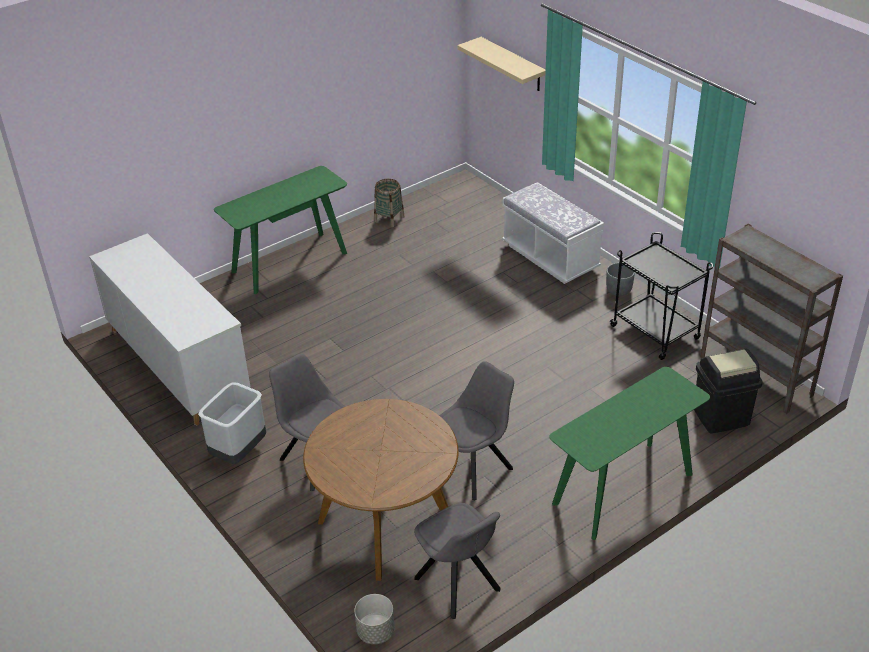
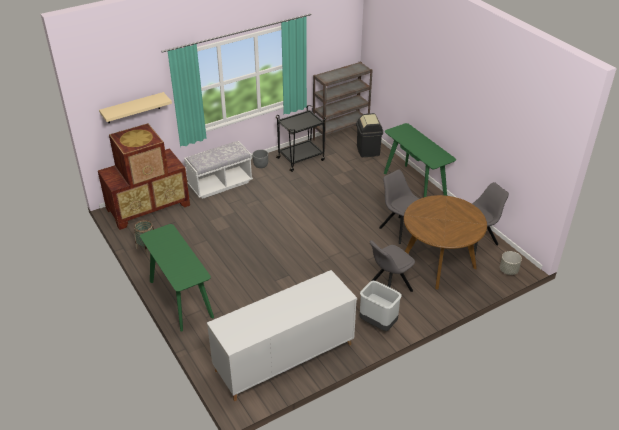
camera: 85 degrees left, 0 degrees up
(477, 204) = (148, 207): none -> cabinet

